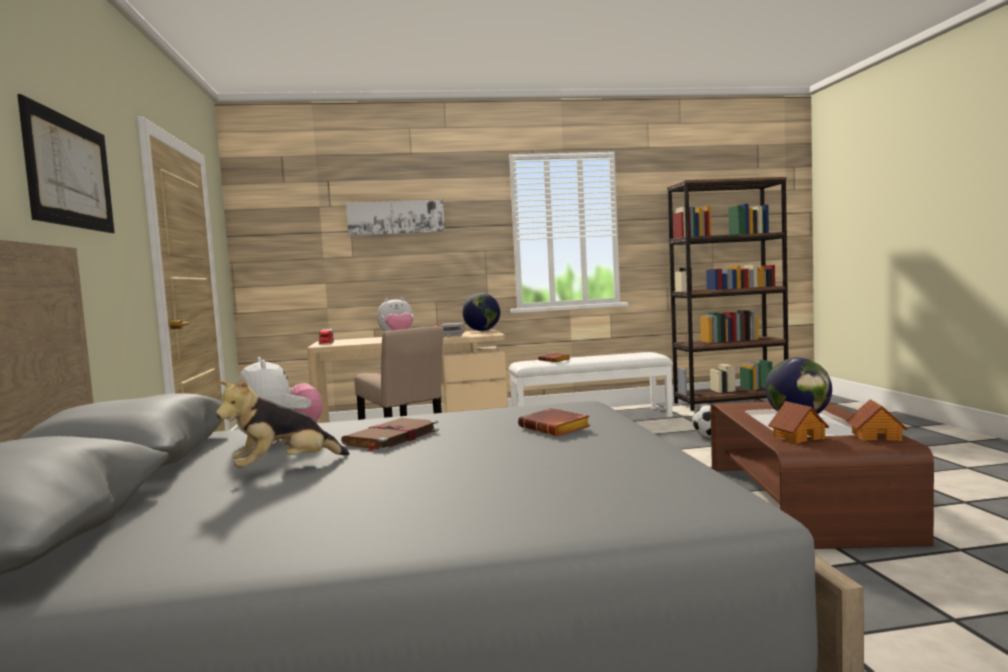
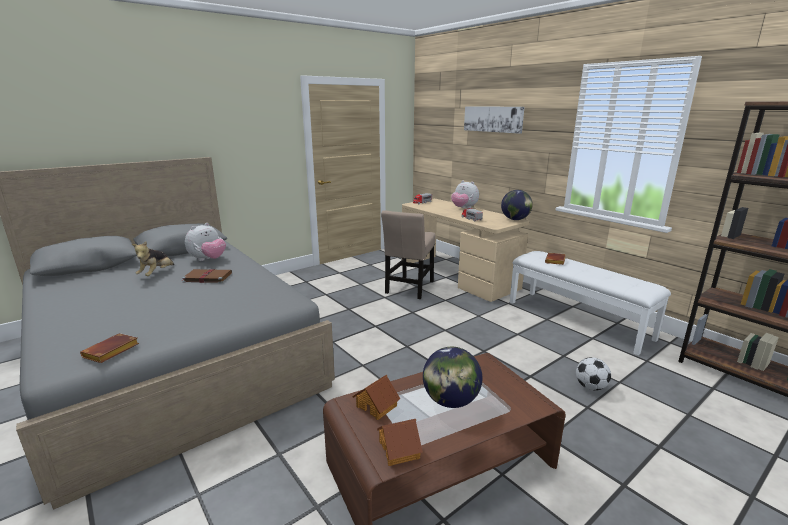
camera: 60 degrees right, 15 degrees up
(70, 172) = (225, 121): picture -> none
(284, 468) = (157, 274): plush toy -> plush toy turned 105 degrees counterclockwise
(556, 428) = (222, 307): brown book -> brown book (111, 352)

